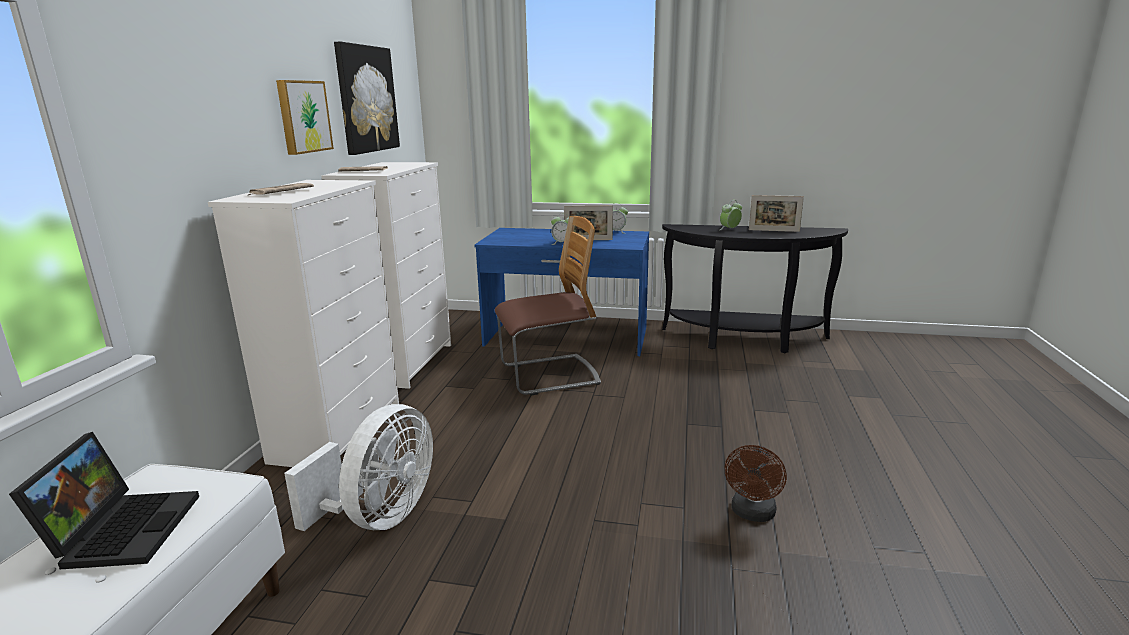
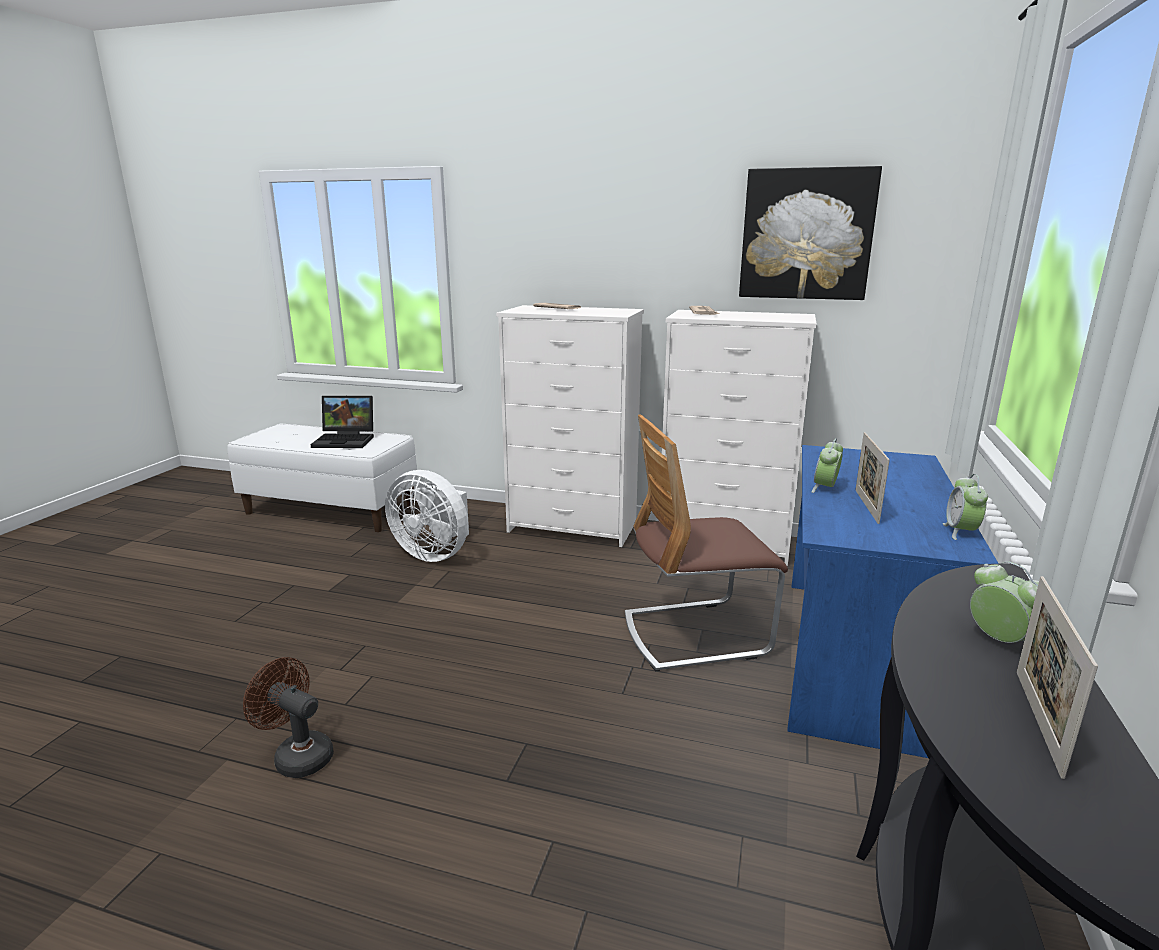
camera: 95 degrees right, 0 degrees up
(303, 116) = (668, 250): picture -> none
(549, 375) = (695, 634): chair -> chair turned 90 degrees clockwise

